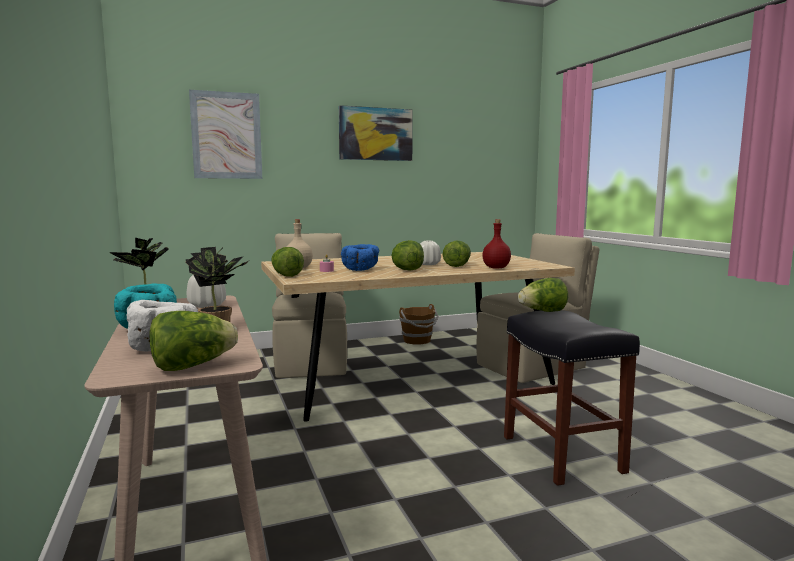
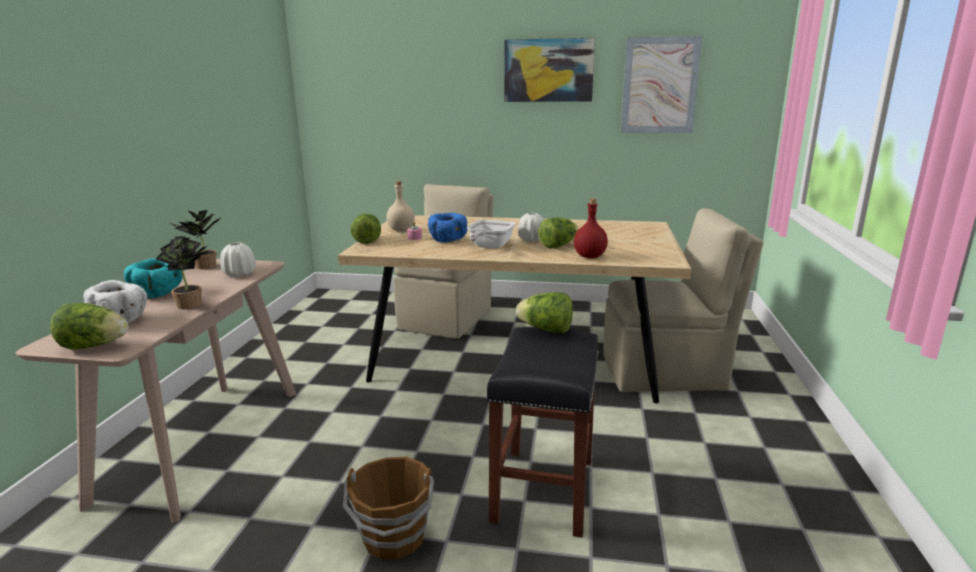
camera: 30 degrees right, 10 degrees up
(226, 135) = (389, 80): picture -> picture (659, 86)
(407, 270) = (489, 247): lettuce -> frying pan
(417, 340) = (579, 311): brown bucket -> brown bucket (394, 538)

